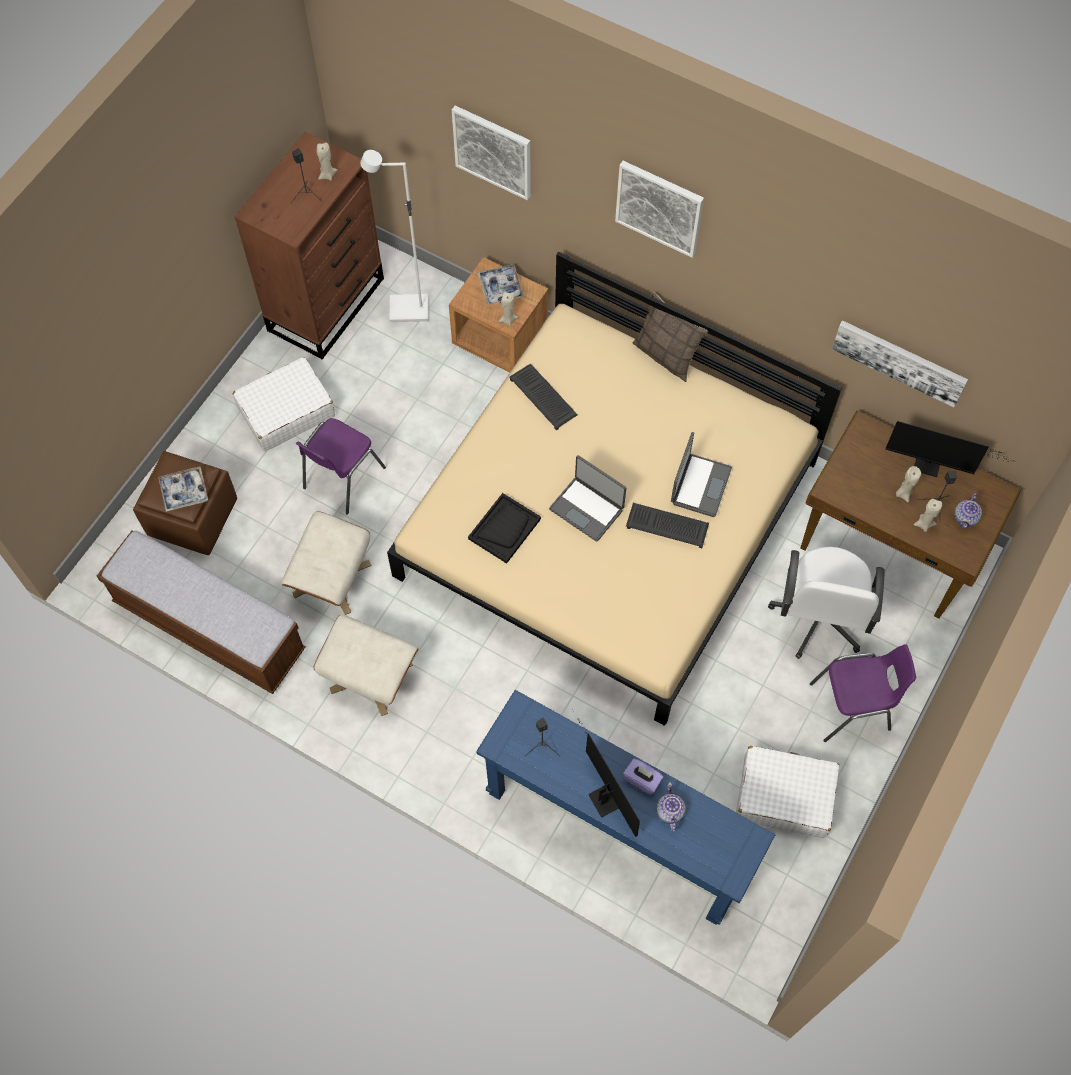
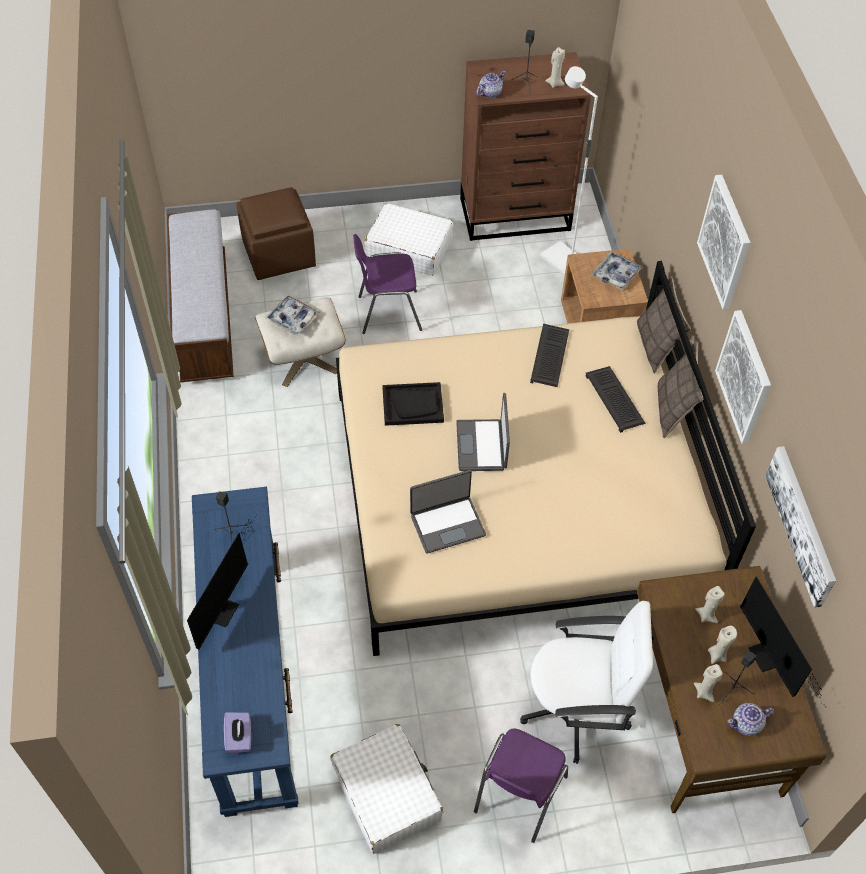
camera: 50 degrees right, 10 degrees down
(184, 491) = (270, 214): tray -> tray (292, 319)
(371, 676) = (247, 433): beige ottoman -> none
(493, 151) = (666, 134): picture -> picture (744, 377)
(508, 319) = (594, 295): beige candle -> beige candle (706, 615)
(598, 318) = (656, 346): none -> pillow
(642, 780) = (258, 626): purple tissue box -> purple tissue box (239, 738)
(668, 525) = (522, 510): keyboard -> keyboard (615, 400)
(669, 812) = (245, 665): teapot -> teapot (490, 93)
(699, 485) = (579, 508): laptop -> laptop (447, 524)
(818, 618) = (577, 710): white office chair -> white office chair turned 150 degrees counterclockwise
(852, 707) = (518, 795): purple chair -> purple chair turned 75 degrees clockwise

